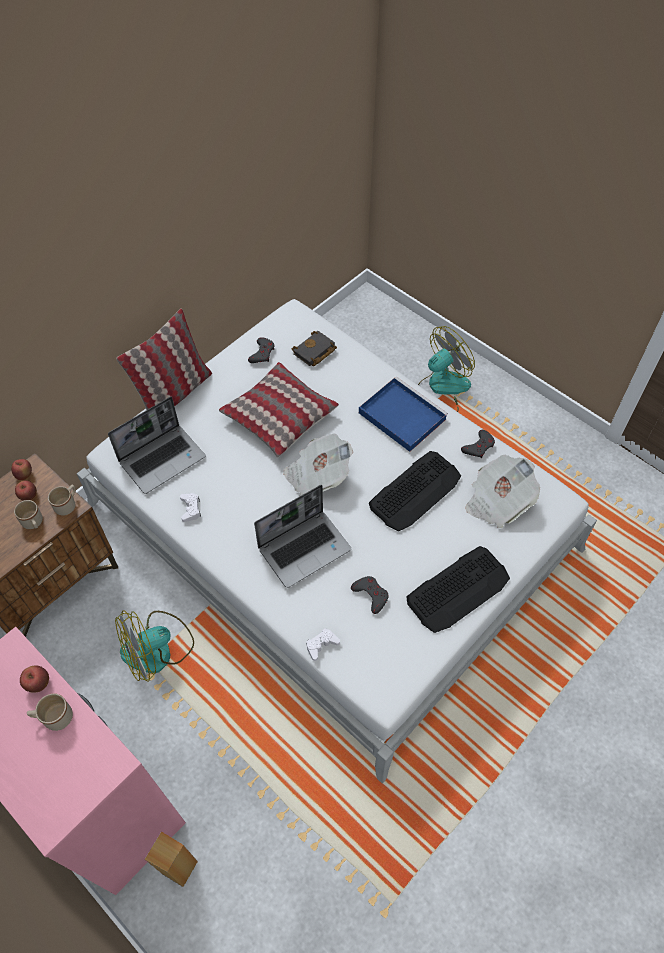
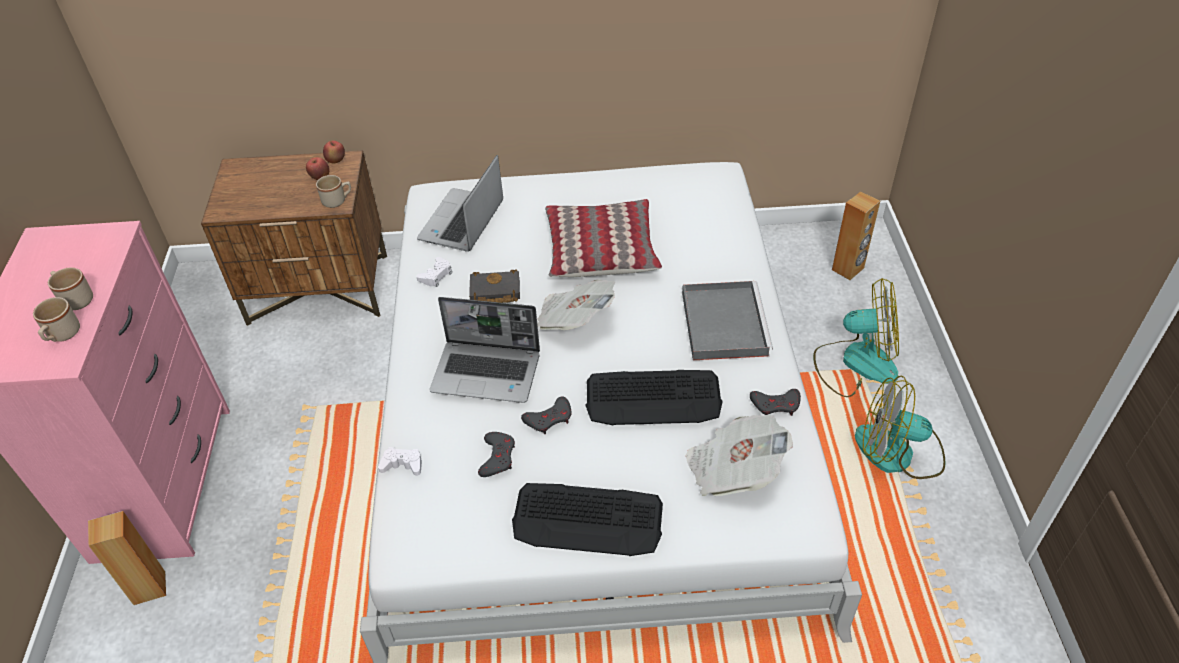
camera: 45 degrees right, 10 degrees down
(34, 523) = (299, 198): beige mug -> beige mug (62, 335)
(38, 684) = (98, 269): apple -> none
(158, 649) = (333, 402): fan -> fan (898, 452)
(163, 459) = (462, 222): laptop -> laptop turned 105 degrees clockwise
(174, 393) = (534, 178): pillow -> none
(262, 353) = (648, 188): grey game controller -> grey game controller (549, 418)
(314, 352) = (699, 215): black book -> black book (493, 292)
(380, 329) = (848, 269): none -> brown speaker
(400, 415) = (723, 322): blue tray -> grey tray

